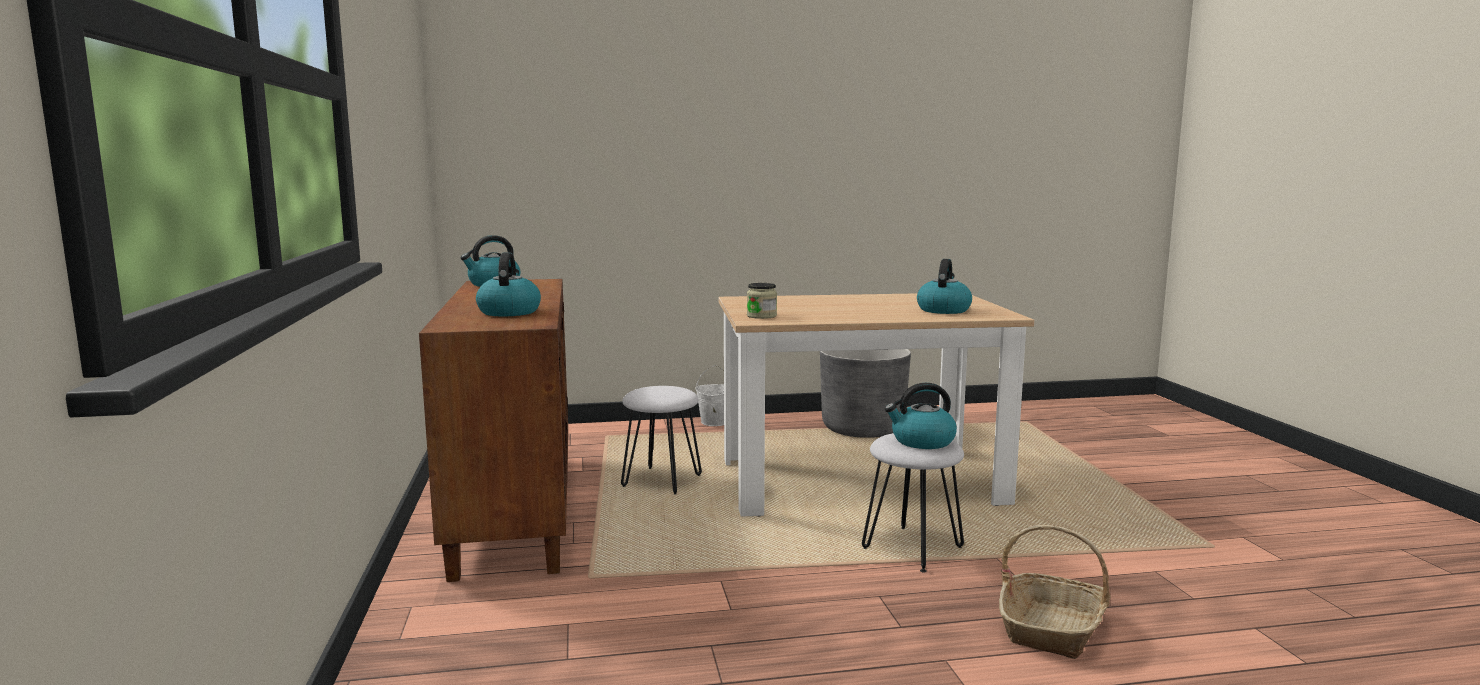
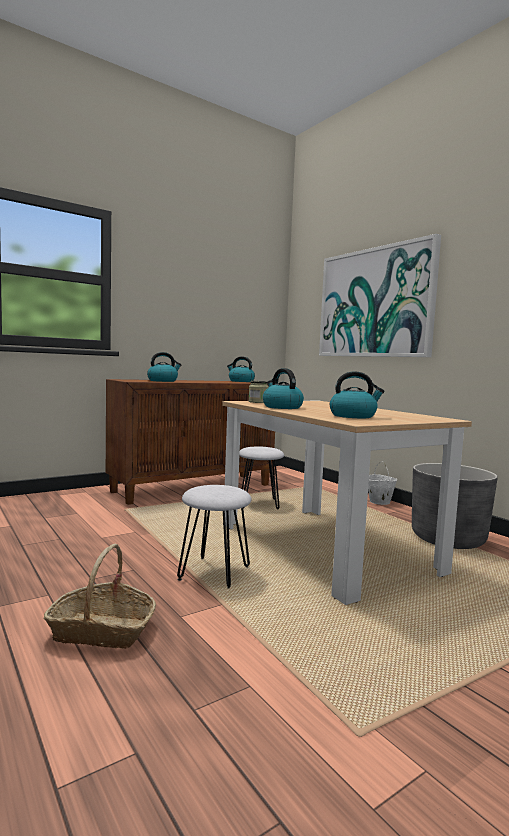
camera: 65 degrees right, 5 degrees down
(655, 133) = (374, 303): none -> picture
(922, 441) = (215, 491): kettle -> kettle (281, 407)

